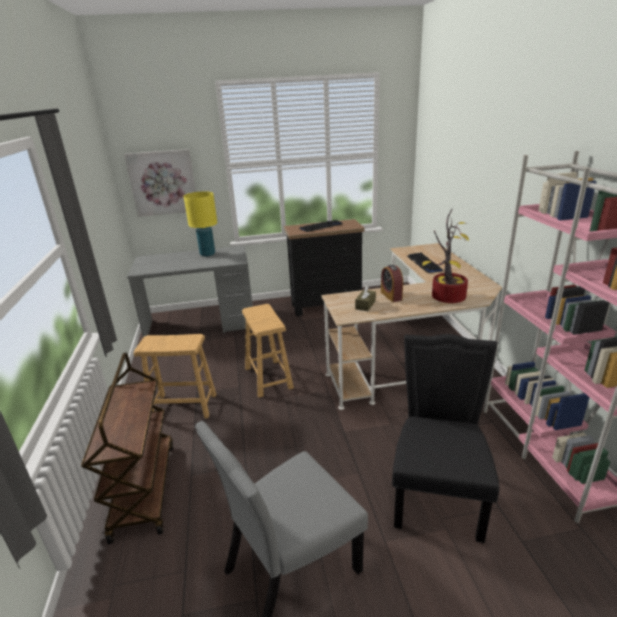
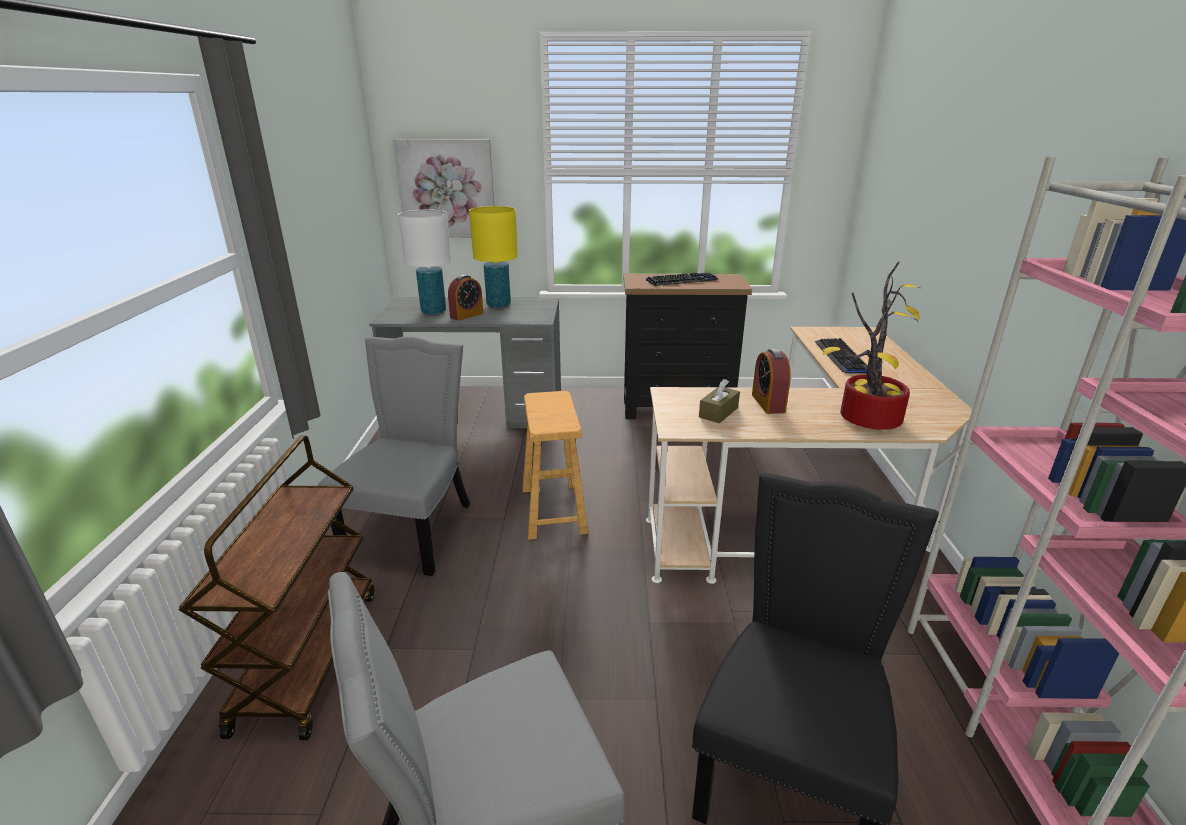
camera: 10 degrees right, 0 degrees up
(166, 263) = (433, 311): none -> white table lamp
(184, 406) = (412, 534): brown stool -> grey chair
(189, 263) = (466, 315): none -> alarm clock

